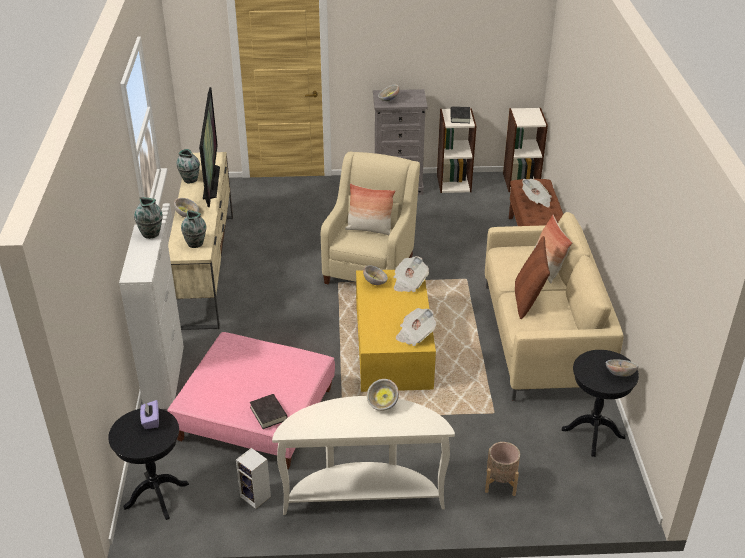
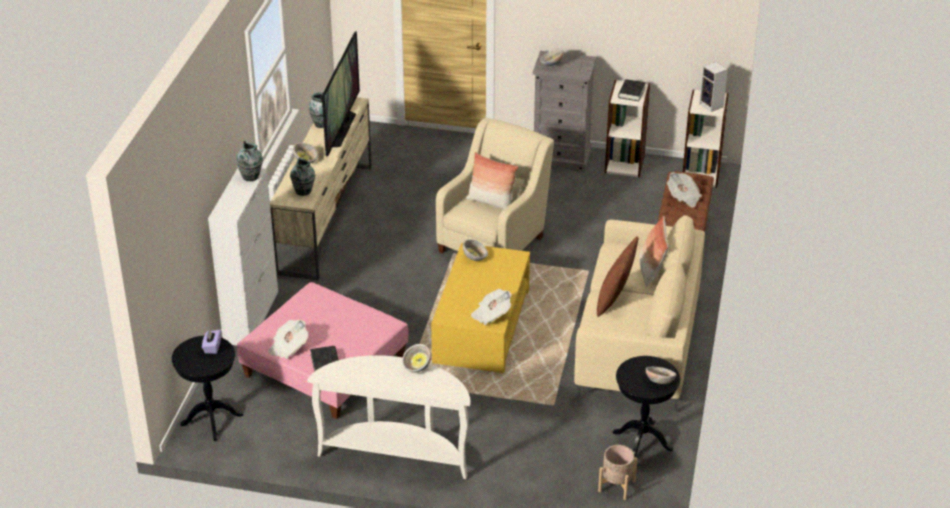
camera: 15 degrees right, 0 degrees up
(256, 497) = (299, 437): speaker -> speaker (712, 105)
(409, 283) = (508, 263): newspaper -> newspaper (288, 347)
(501, 482) = (530, 467): beige planter -> beige planter (617, 486)

